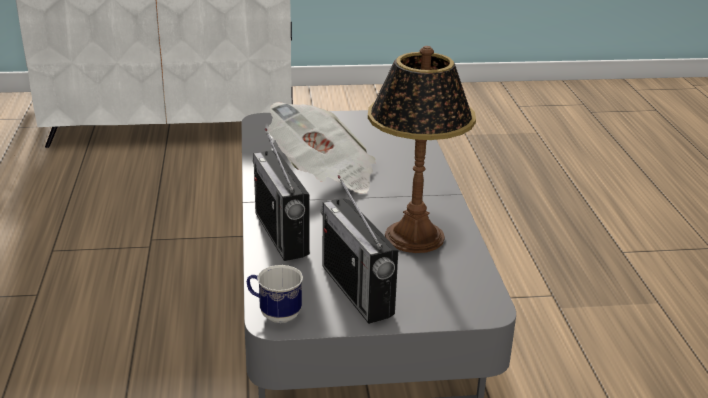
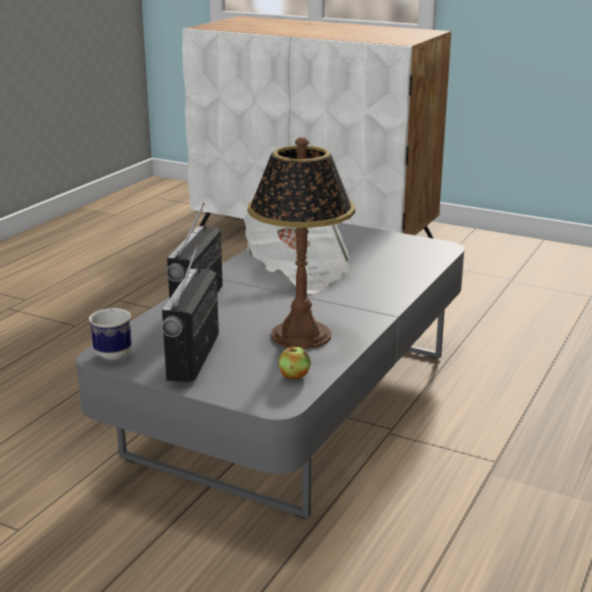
camera: 35 degrees right, 5 degrees down
(463, 278) = (294, 376): none -> apple

